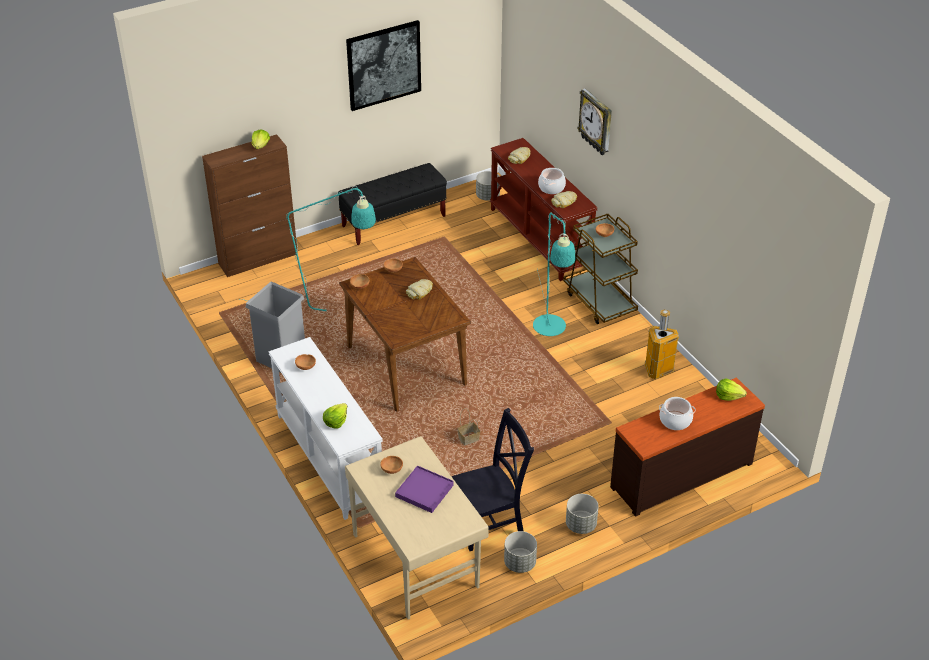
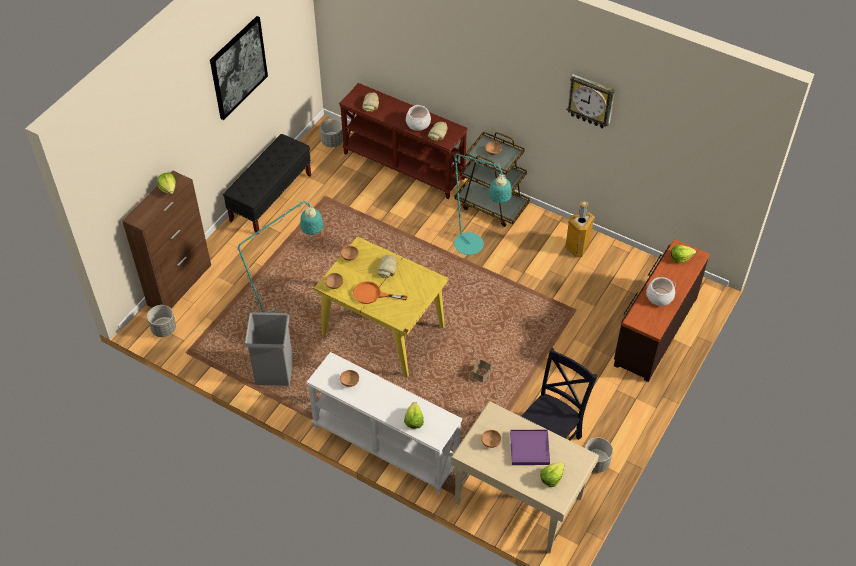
camera: 30 degrees left, 10 degrees up
(387, 307) = (372, 294): none -> orange frying pan
(406, 365) = (384, 331): brown dining table -> yellow dining table
(424, 524) = (551, 478): none -> lettuce
(581, 525) = (616, 408): grey planter -> grey planter (164, 329)
(596, 122) = (457, 59): wall clock -> wall clock (591, 101)

